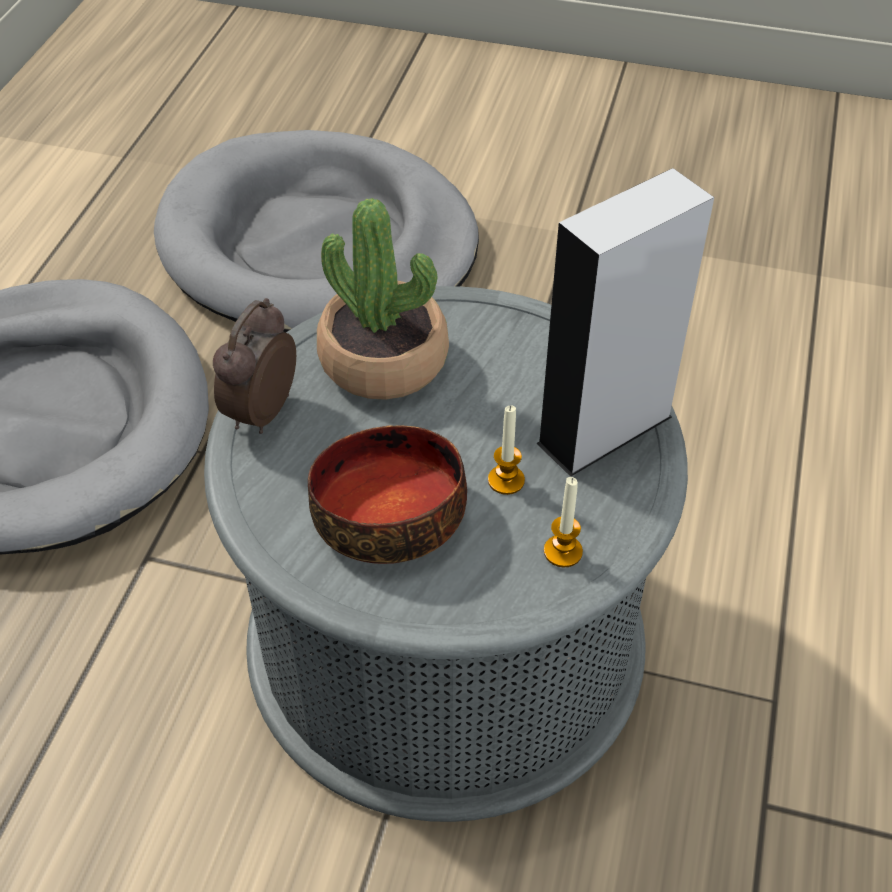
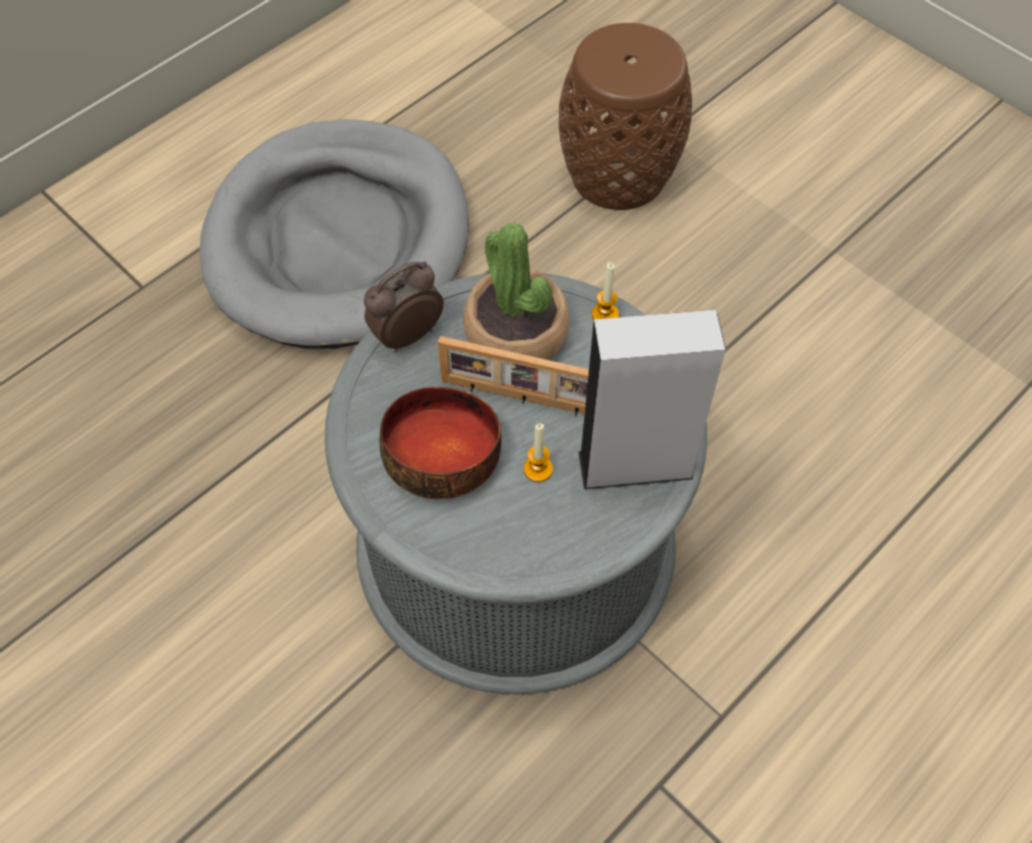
camera: 30 degrees right, 10 degrees up
(318, 245) = (618, 176): grey dog bed -> brown stool
(440, 420) = (524, 400): none -> picture frame
(563, 551) = (538, 543): candle -> candle (605, 314)

